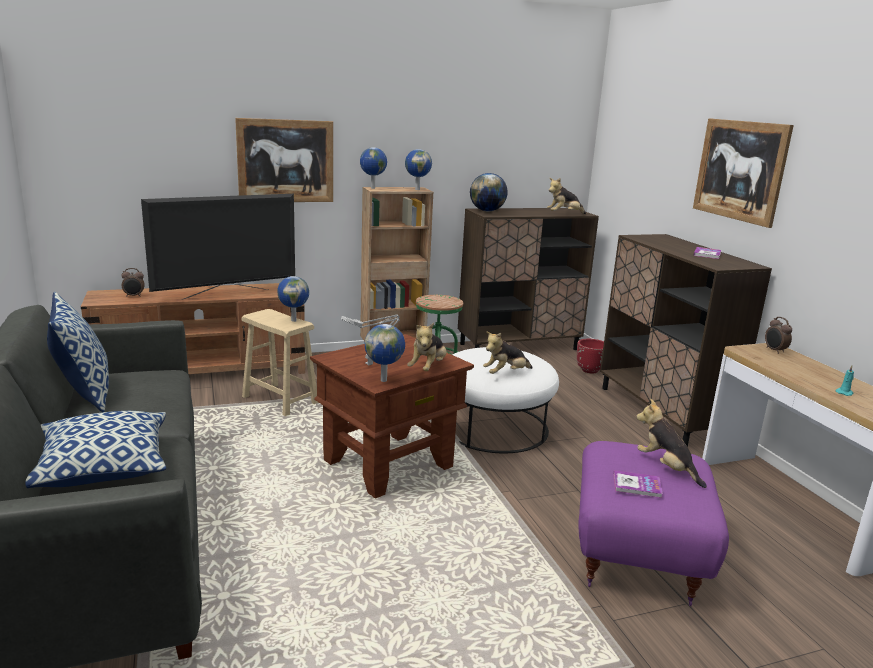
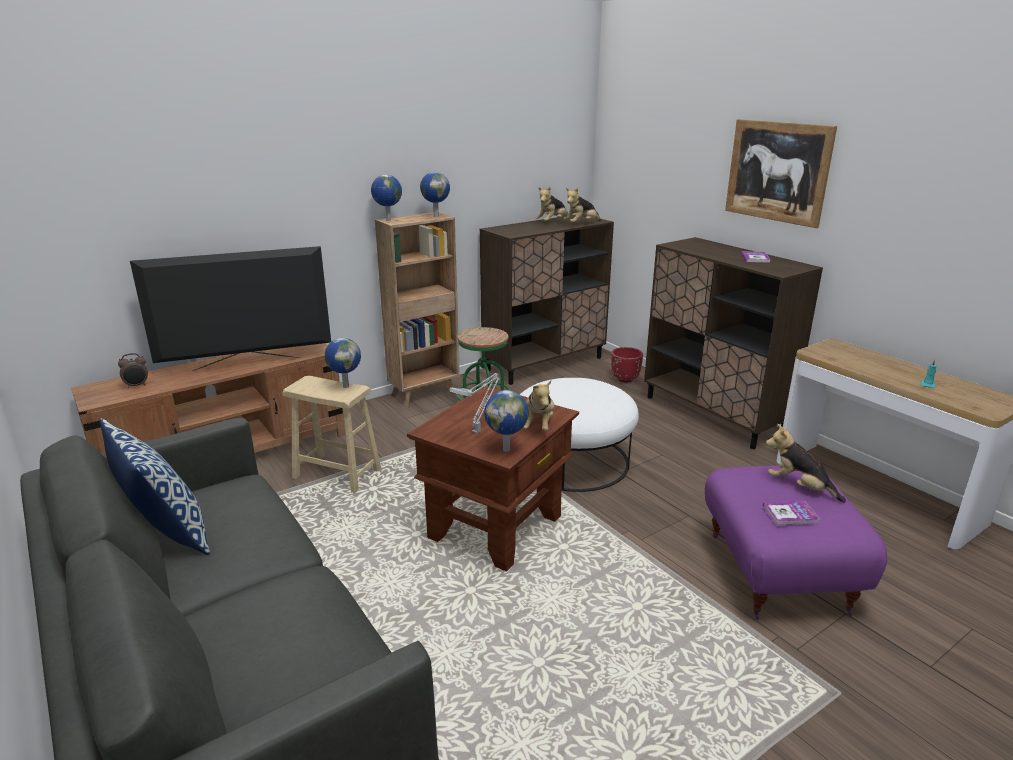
camera: 15 degrees left, 5 degrees up
(102, 466) = (264, 632): pillow -> none
(226, 294) = (247, 365): television -> television turned 150 degrees counterclockwise
(285, 161) = (287, 200): picture -> none
(487, 211) = (505, 229): globe -> none
(505, 373) = (591, 409): plush toy -> plush toy (552, 223)
(774, 351) = (839, 348): alarm clock -> none

